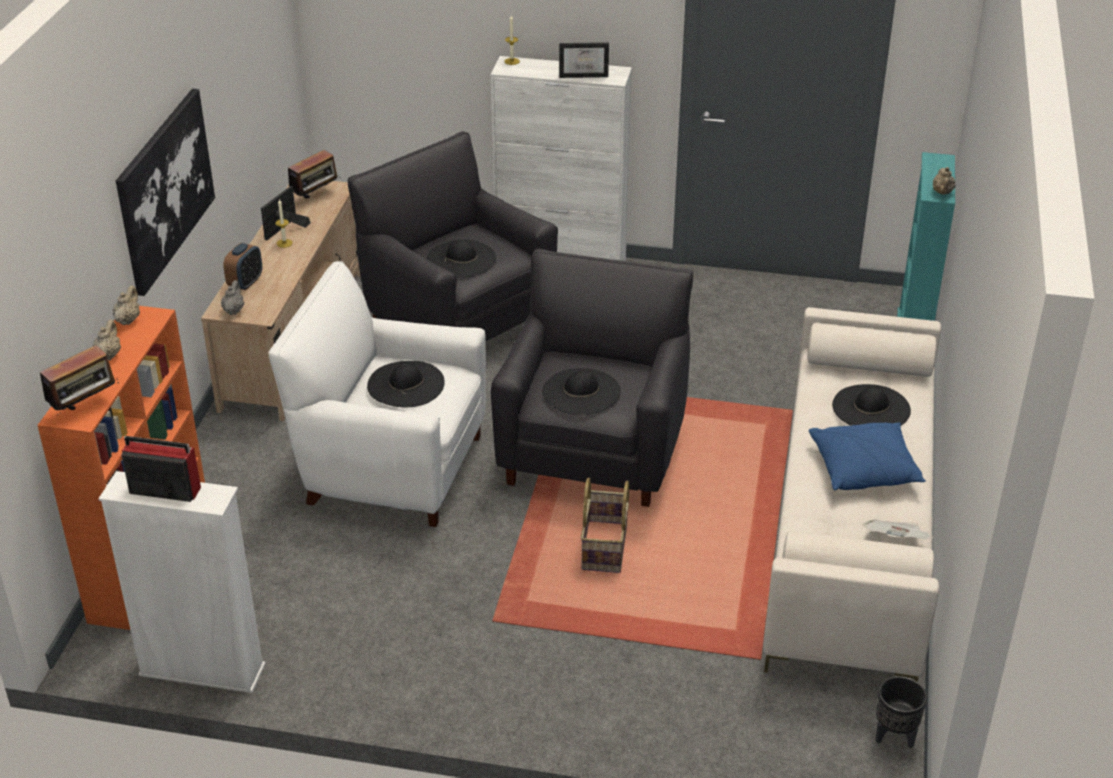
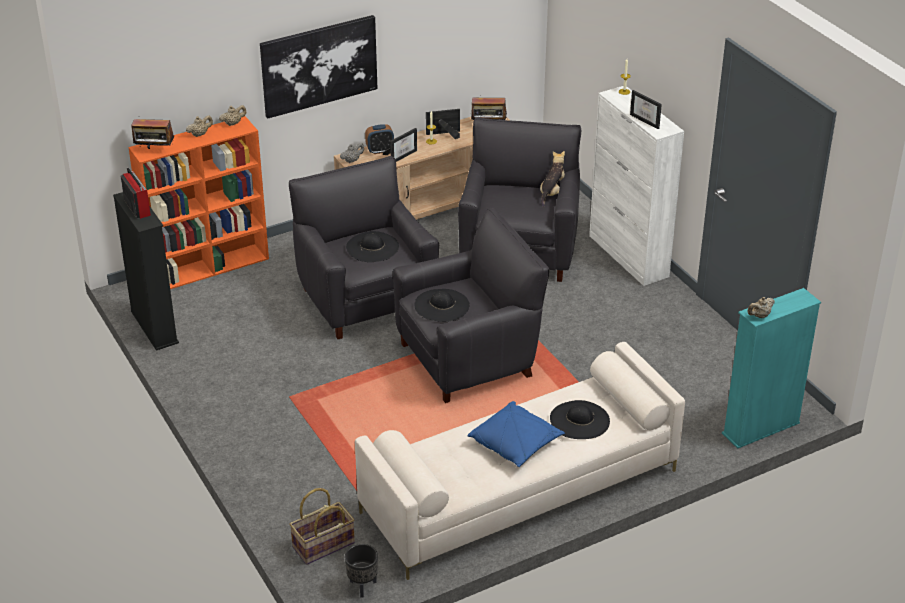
camera: 50 degrees right, 0 degrees up
(202, 670) = (154, 327): white bookcase -> black bookcase
(279, 274) = (402, 155): none -> picture frame
(391, 467) = (366, 299): white armchair -> black armchair
(461, 259) = (510, 203): black hat -> none
(479, 227) = (552, 193): none -> plush toy
(605, 548) = (392, 405): basket -> basket (323, 546)
(896, 543) = (459, 485): newspaper -> none

